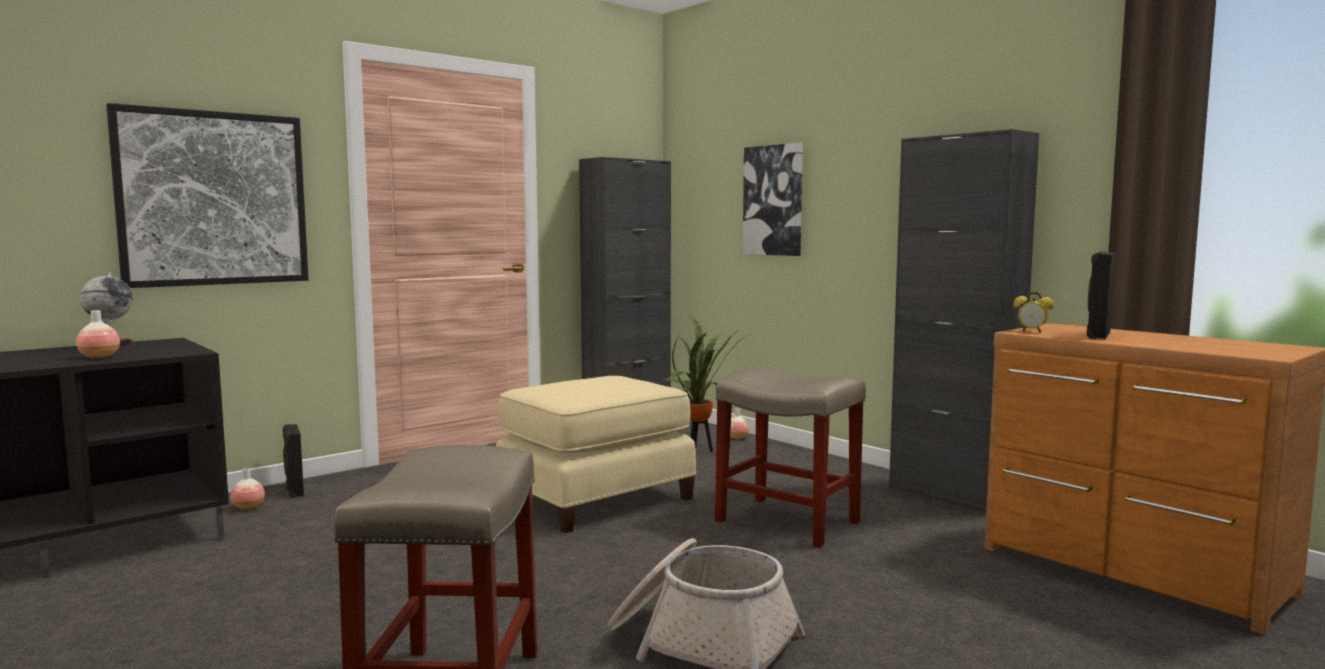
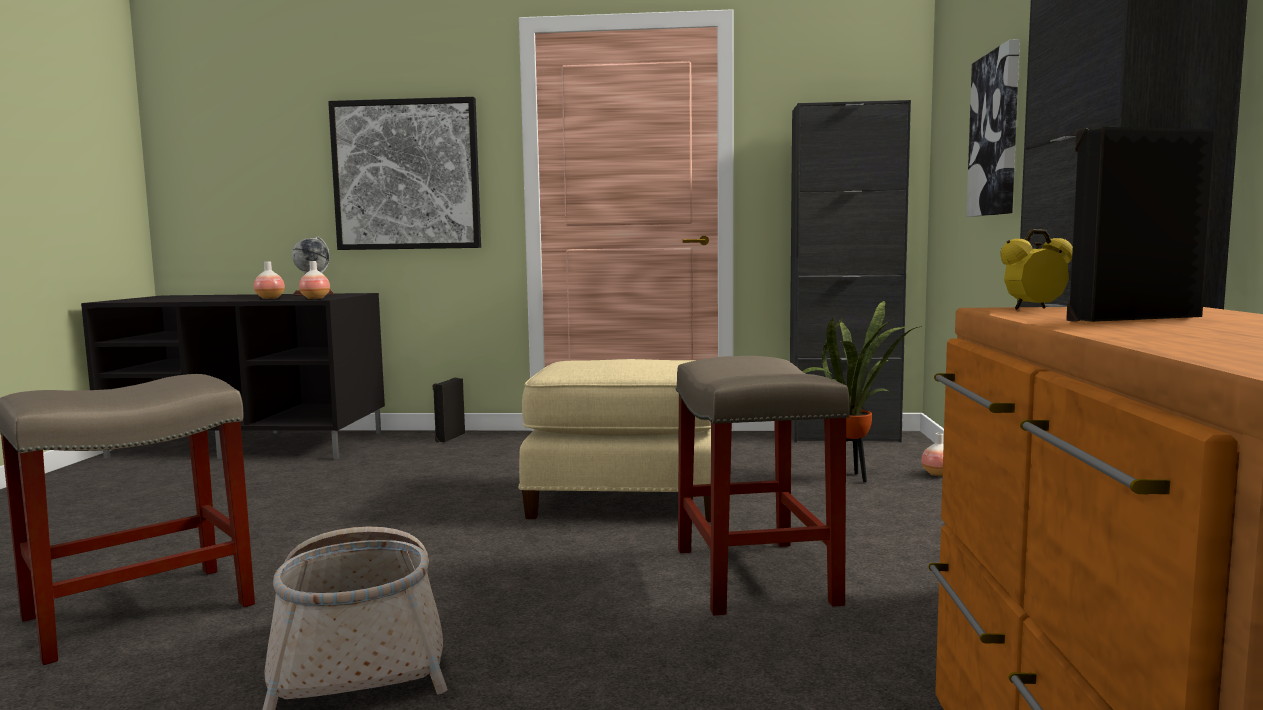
camera: 45 degrees right, 0 degrees up
(248, 507) = (399, 442): vase -> vase (315, 298)
(1032, 331) = (1034, 309): alarm clock -> alarm clock turned 90 degrees clockwise

